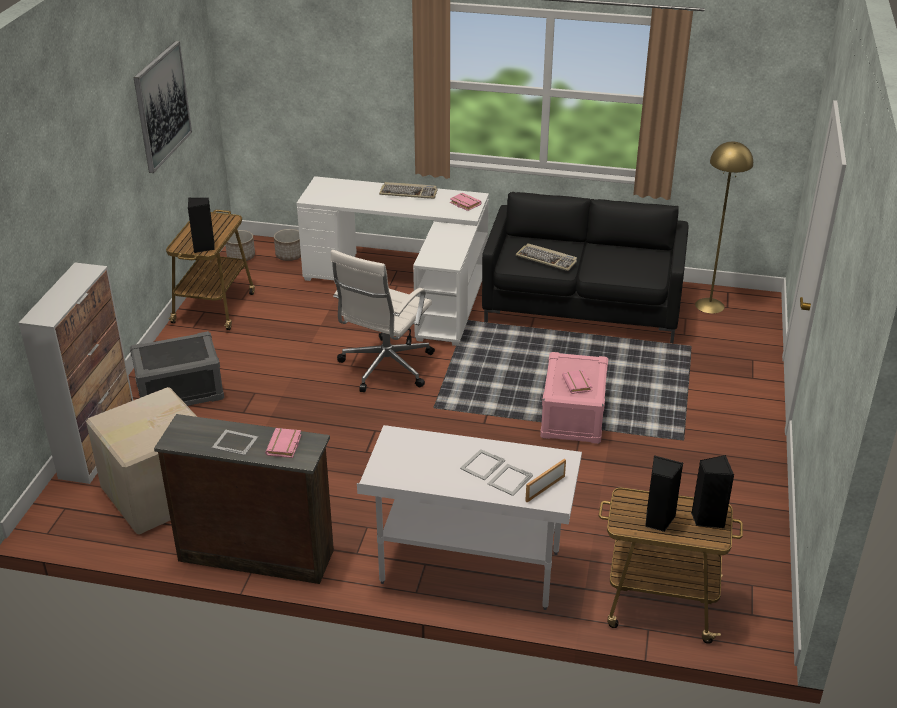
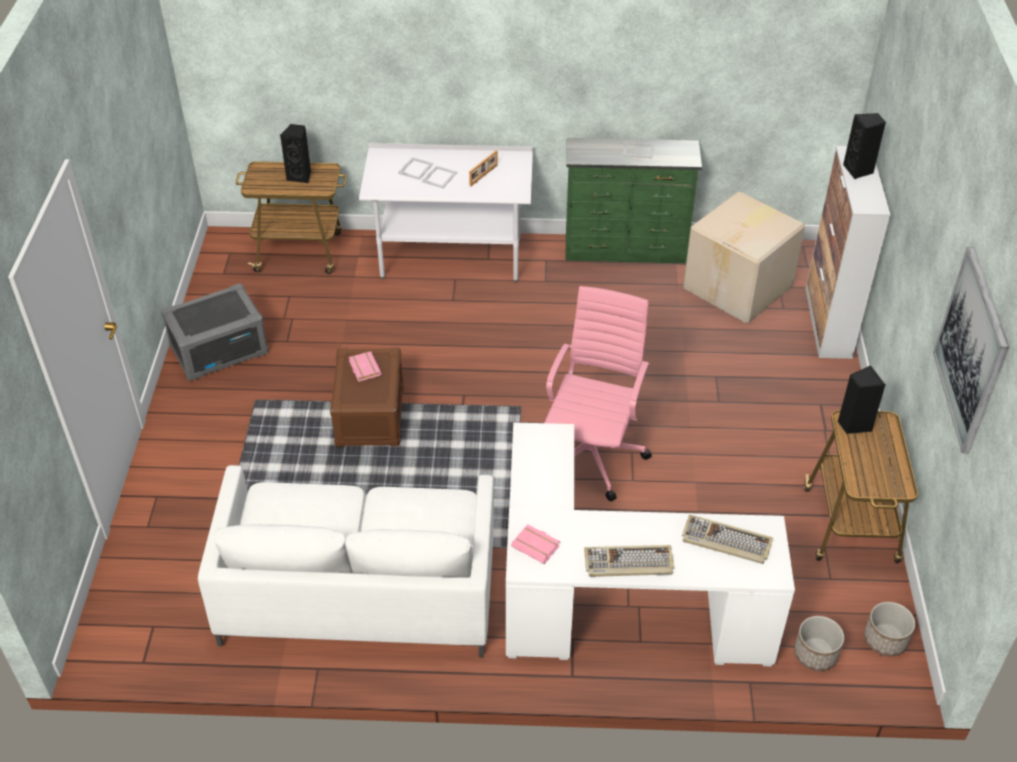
camera: 170 degrees right, 10 degrees up
(179, 392) = (798, 392): grey storage box -> grey storage box (219, 349)
(256, 553) = (626, 251): brown dresser -> green dresser
(285, 446) = (597, 151): pink book -> none
(384, 368) = (592, 454): white office chair -> pink office chair
(544, 488) = (388, 165): picture frame -> picture frame (484, 175)
(547, 259) = (407, 512): keyboard -> keyboard (725, 542)
(573, 417) = (369, 414): pink storage box -> brown storage box
(582, 308) = (359, 595): black sofa -> white sofa
(707, 518) = (262, 181): black speaker -> black speaker (858, 170)
(709, 305) = (177, 626): yellow floor lamp -> none

